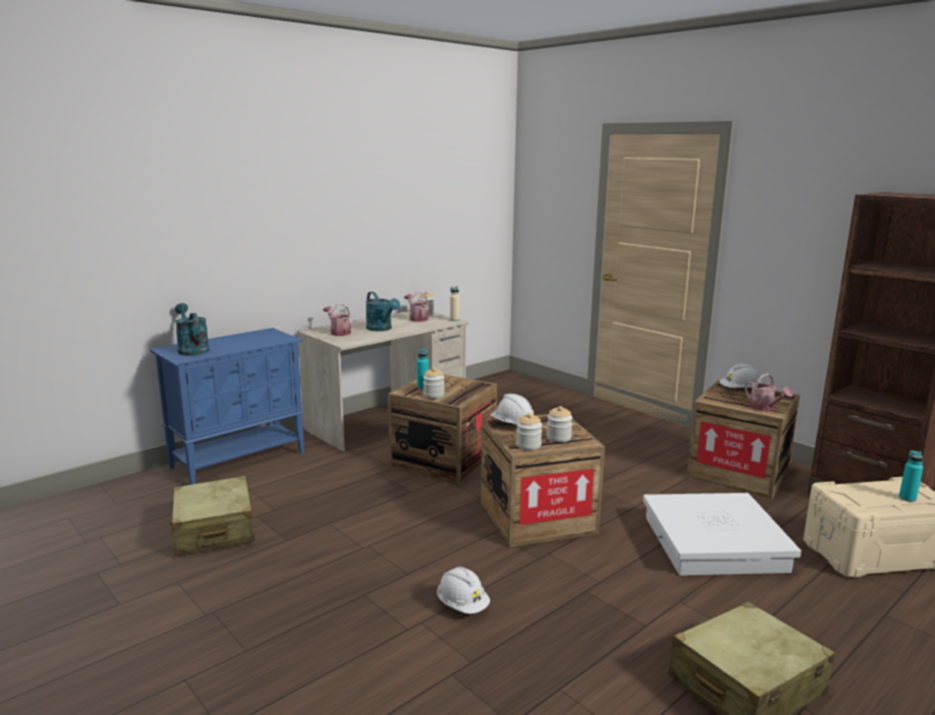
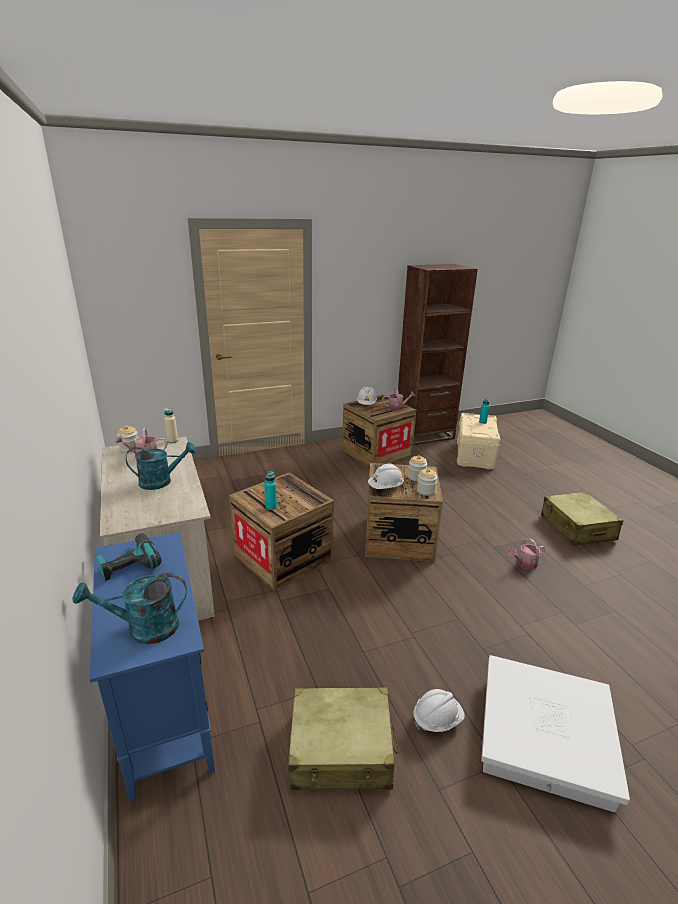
camera: 70 degrees left, 10 degrees up
(258, 336) = (129, 563): none -> power drill
(338, 332) = (145, 508): watering can -> watering can (524, 564)
(433, 395) = (295, 505): jar -> none
(462, 606) = (503, 601): white hard hat -> white hard hat (437, 719)
(713, 543) = (452, 489): white storage box -> white storage box (543, 735)

